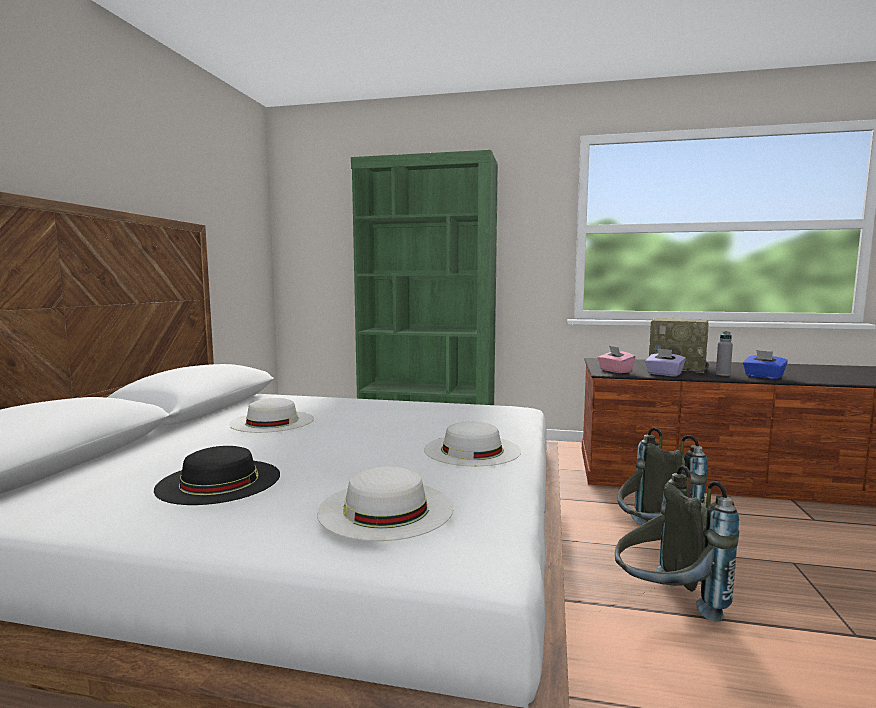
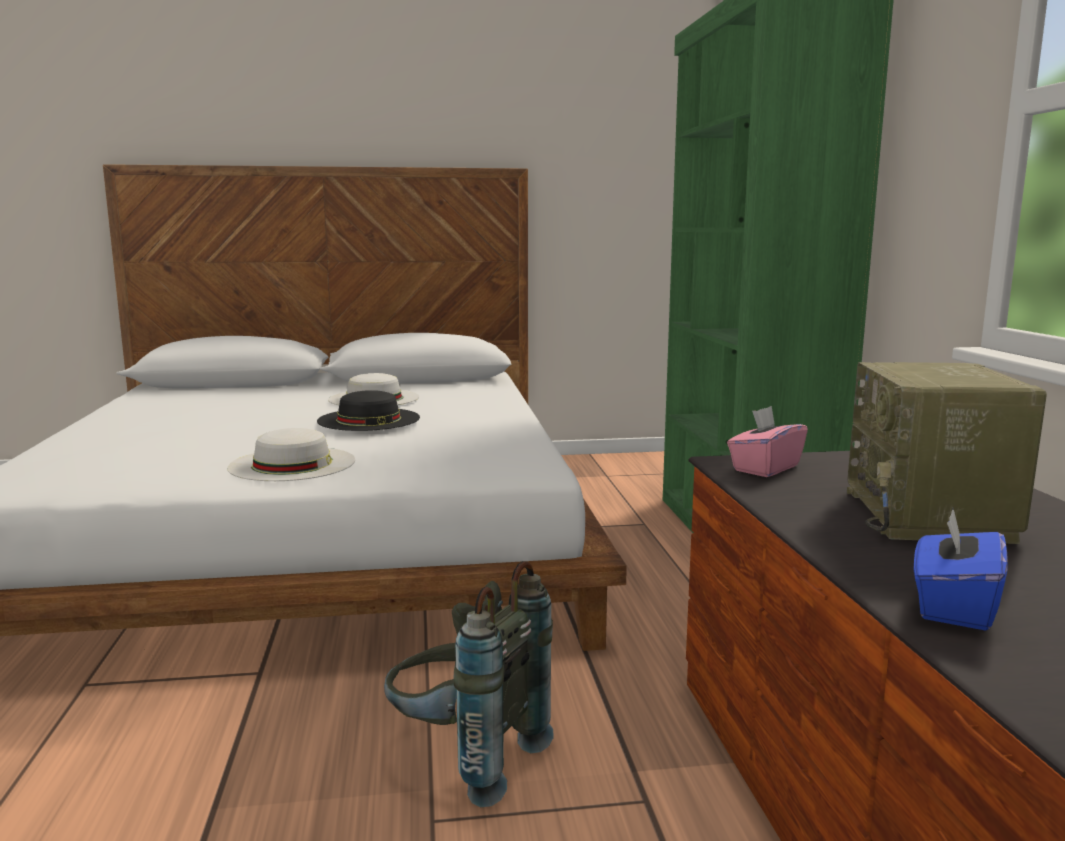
camera: 70 degrees right, 5 degrees up
(219, 481) = (182, 413): black hat -> black hat (369, 419)
(385, 509) = (93, 451): white hat -> none
(664, 374) = (790, 502): purple tissue box -> none
(665, 605) = (246, 763): grey backpack -> none
(722, 374) = (899, 557): grey bottle -> none

